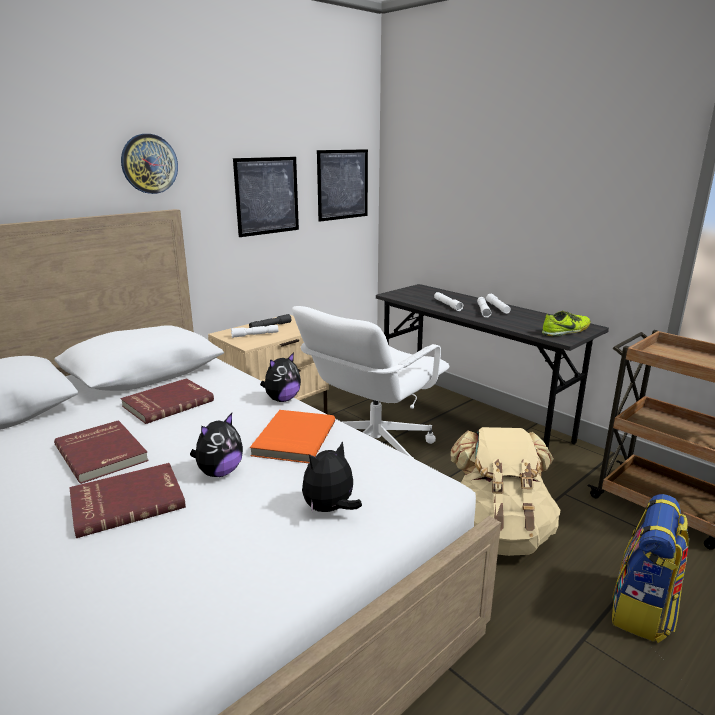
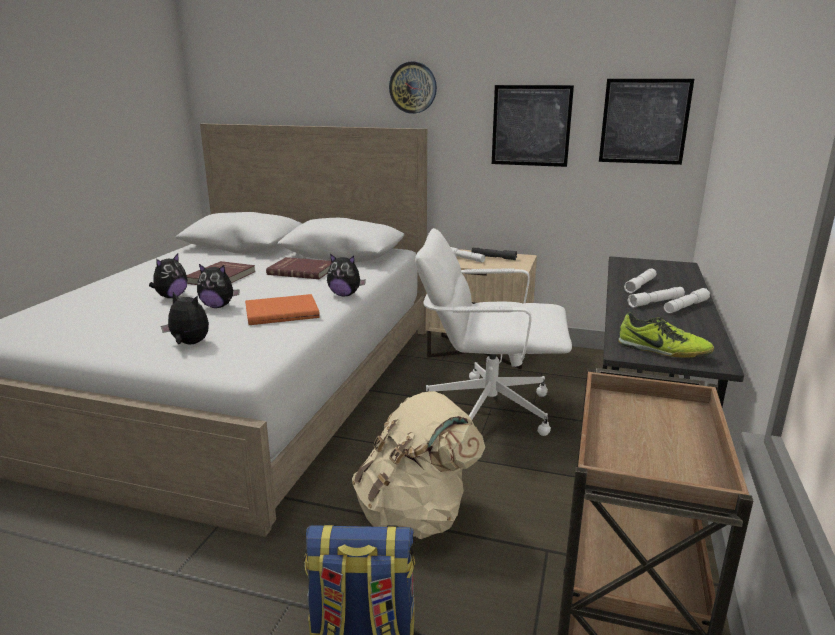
camera: 60 degrees right, 0 degrees up
(127, 501) = (171, 297): red book -> plush toy

